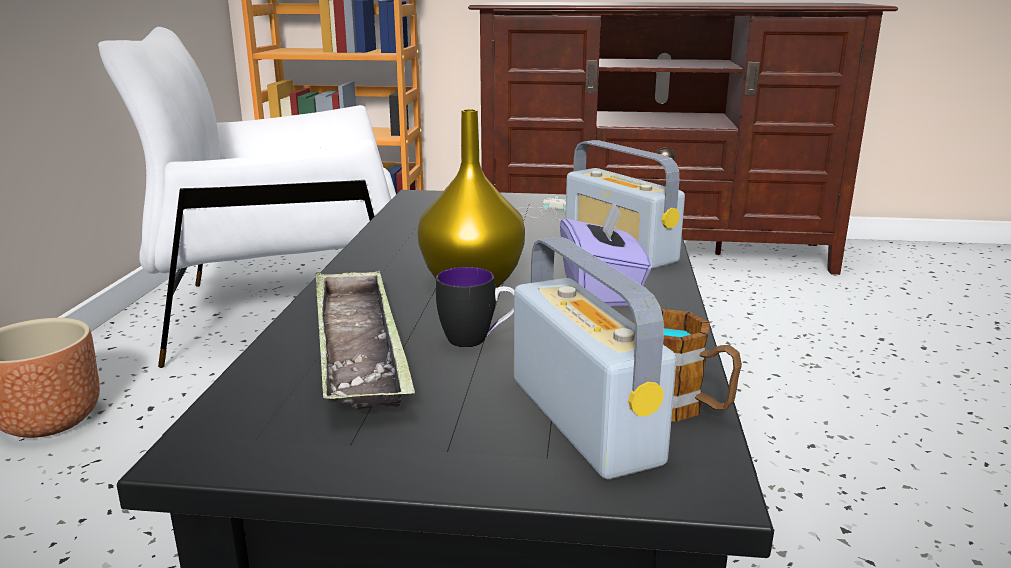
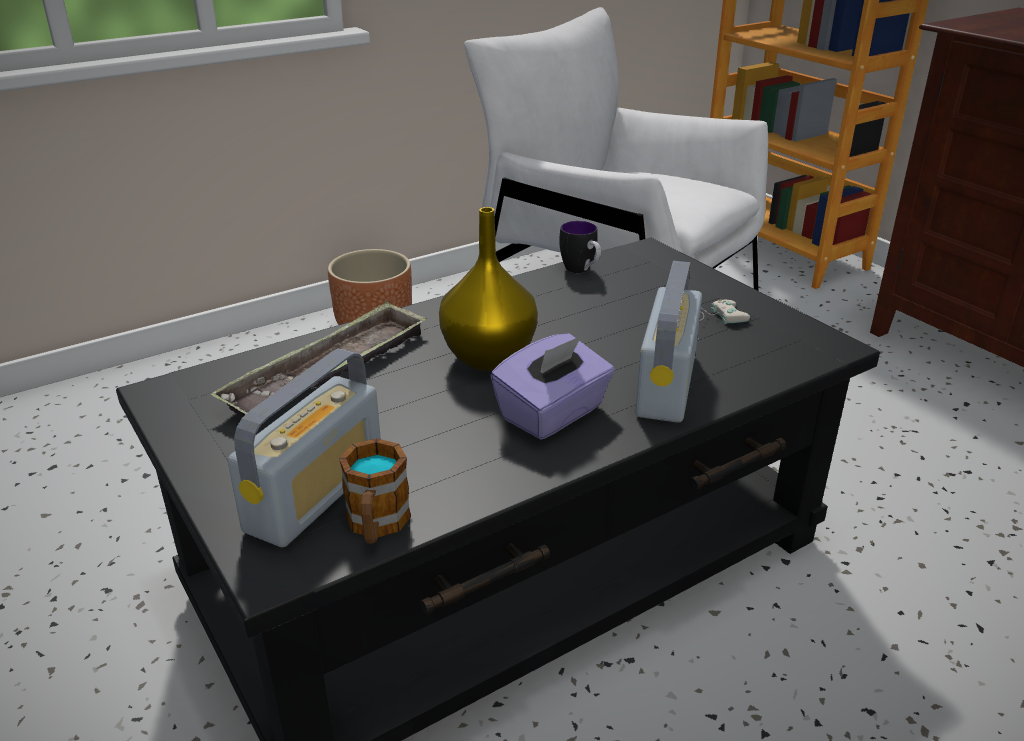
camera: 50 degrees right, 10 degrees up
(477, 340) = (390, 405): mug -> mug (581, 271)

